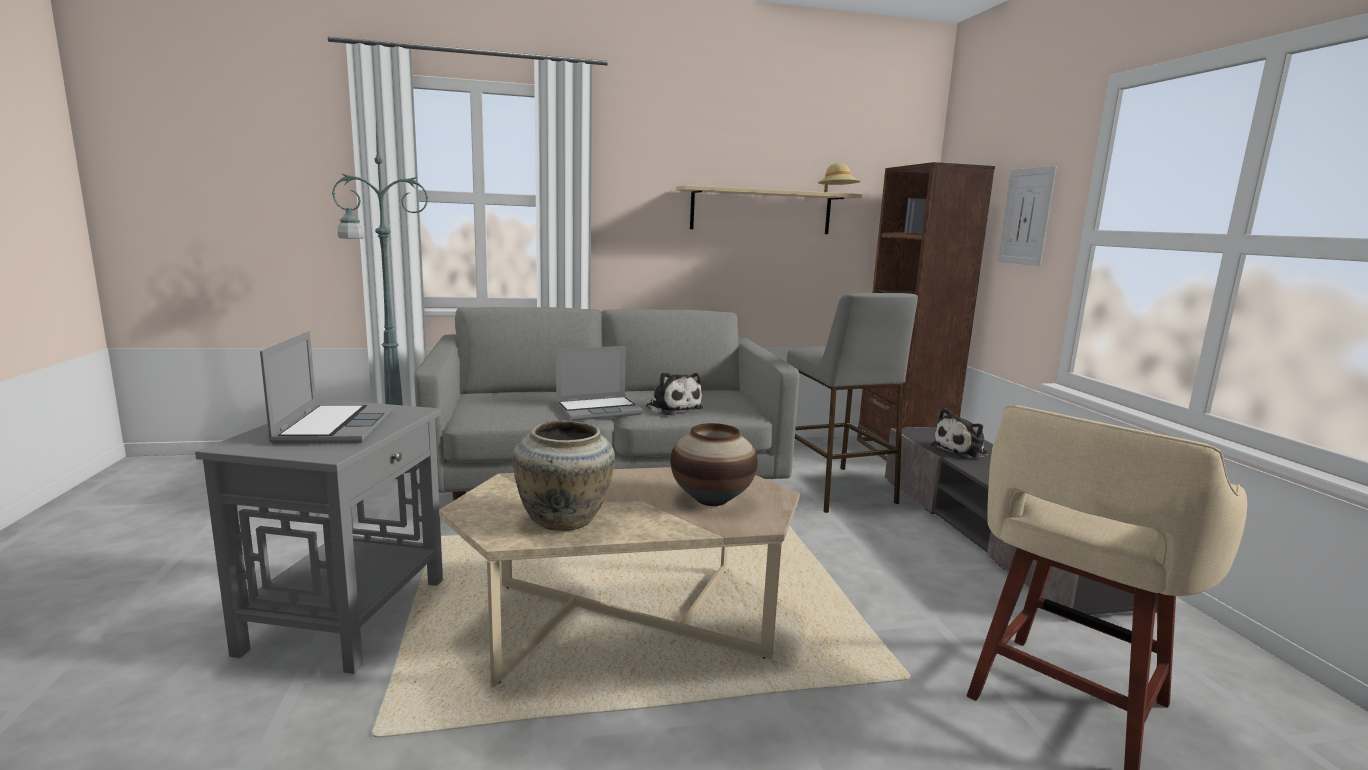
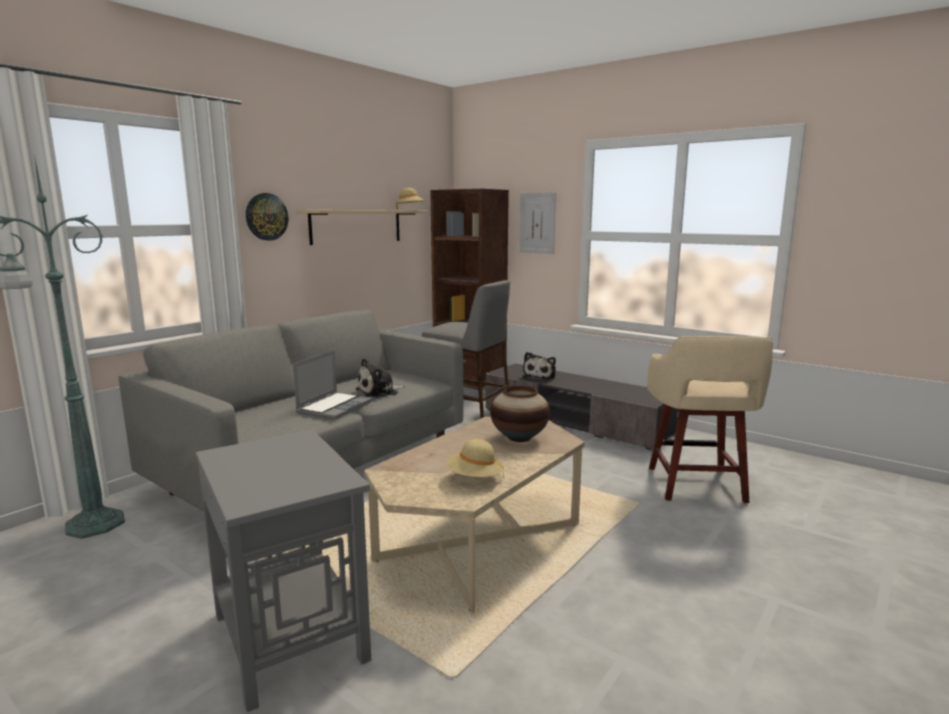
camera: 40 degrees left, 0 degrees up
(334, 426) = (279, 466): laptop -> none
(564, 520) = (474, 478): beige vase -> beige hat
(636, 192) = (266, 216): none -> wall clock
(672, 408) = (379, 392): plush toy -> plush toy turned 135 degrees clockwise

